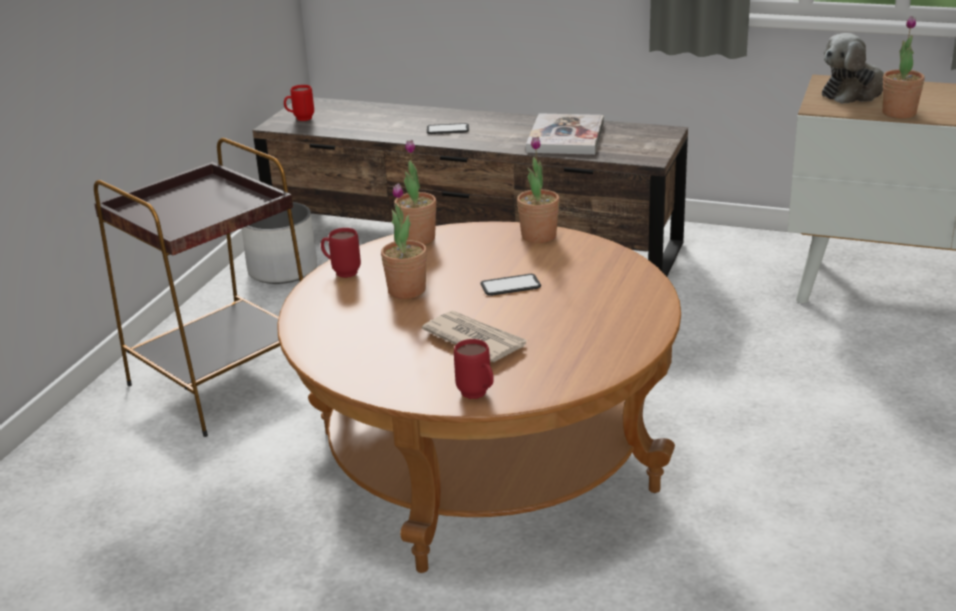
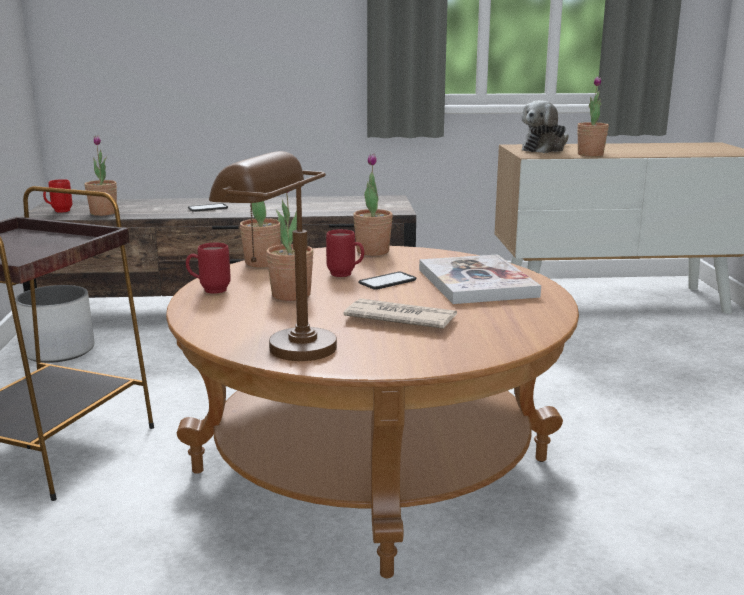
camera: 25 degrees left, 10 degrees down
(340, 126) = (103, 213): none -> potted plant
(346, 355) = (280, 345): none -> brown table lamp
(478, 396) = (455, 356): red mug -> red mug (346, 275)
(565, 137) = (316, 205): book -> book (476, 283)

